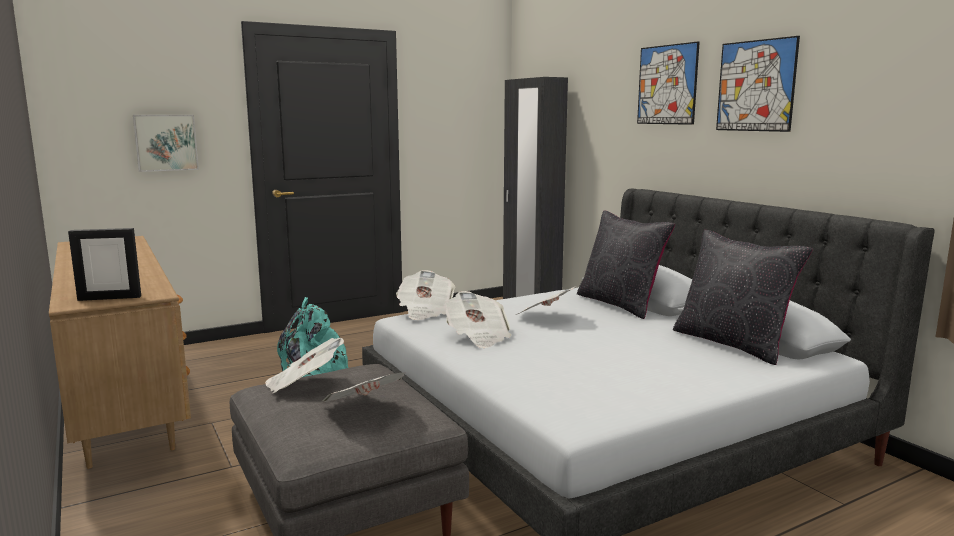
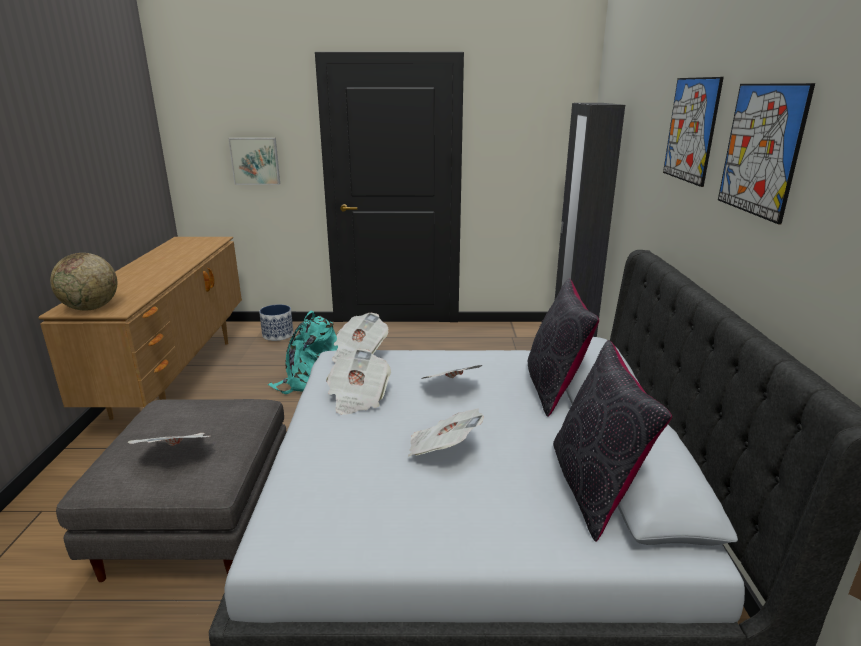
camera: 30 degrees right, 10 degrees up
(110, 298) = (91, 308): picture frame -> globe
(209, 354) = (278, 335): none -> planter
(303, 385) = (183, 411): newspaper -> newspaper (442, 449)

